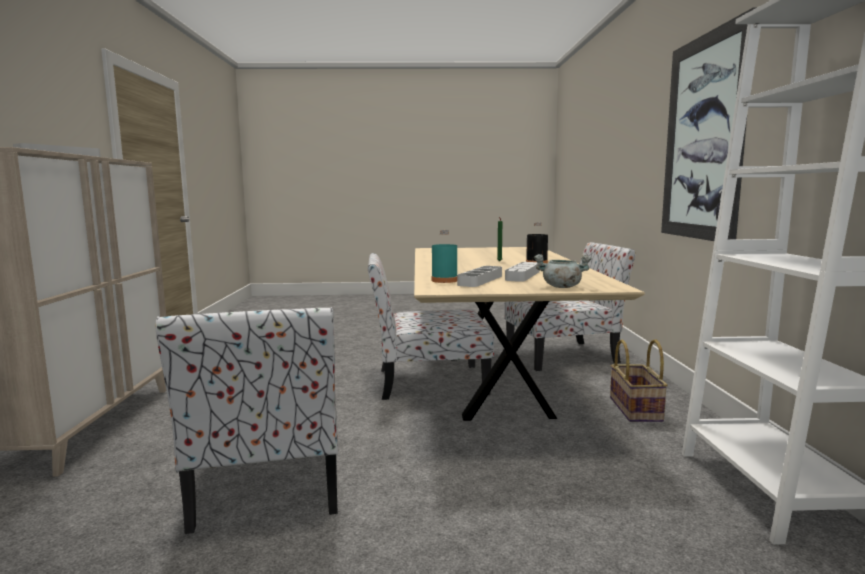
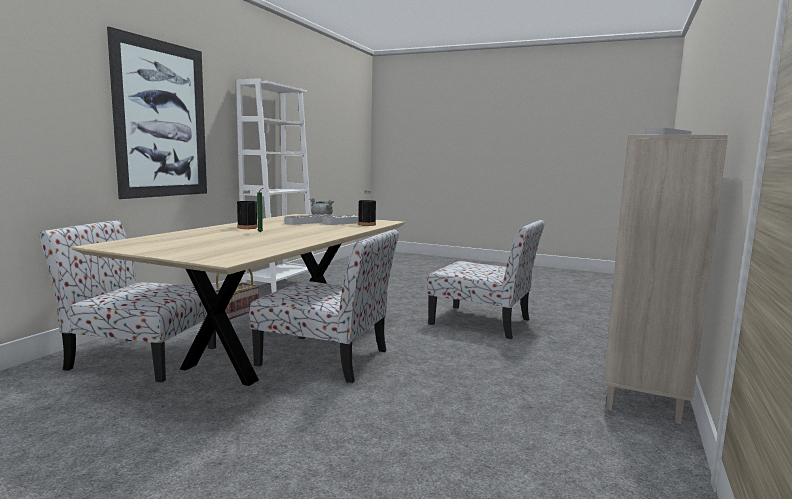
camera: 155 degrees left, 0 degrees up
(268, 482) = (483, 322): chair -> chair turned 105 degrees clockwise
(444, 280) = (367, 224): turquoise bottle -> black bottle

